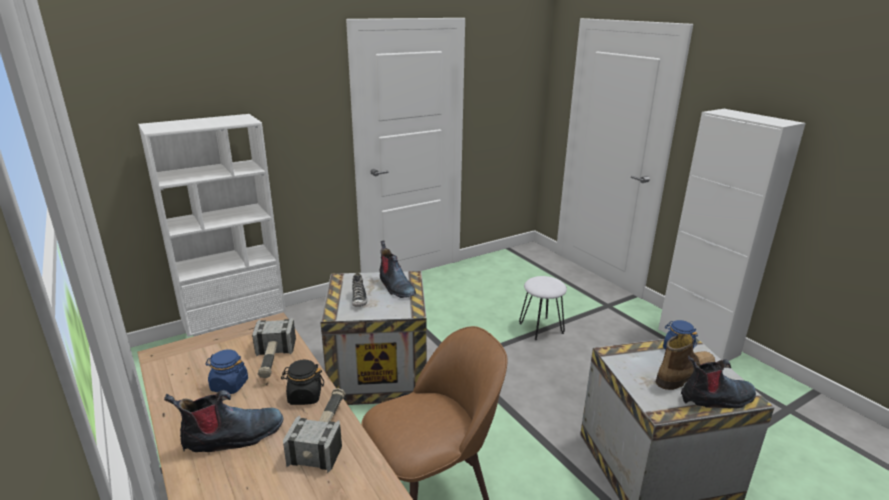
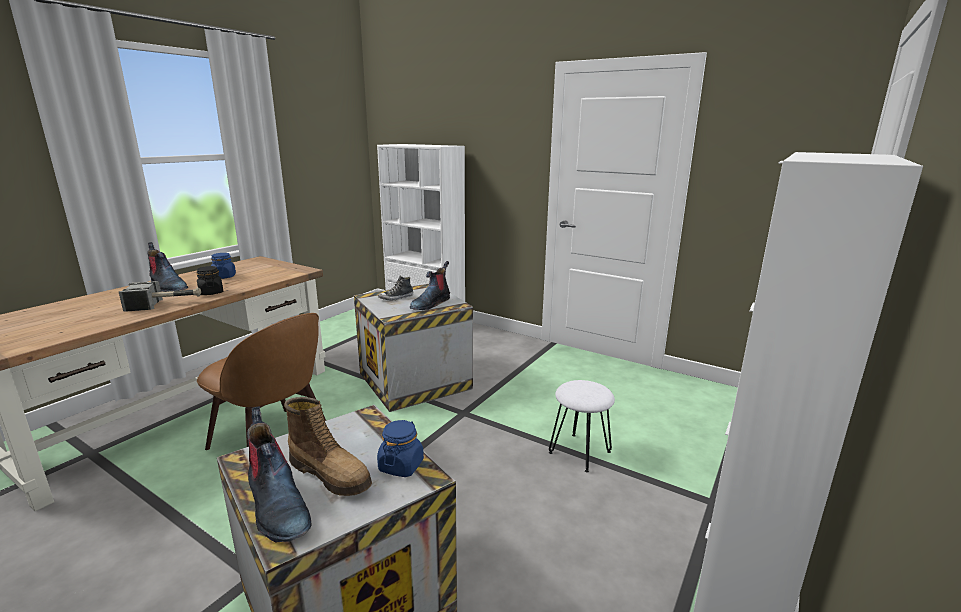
camera: 65 degrees right, 5 degrees down
(272, 360) = (255, 279): hammer -> none

